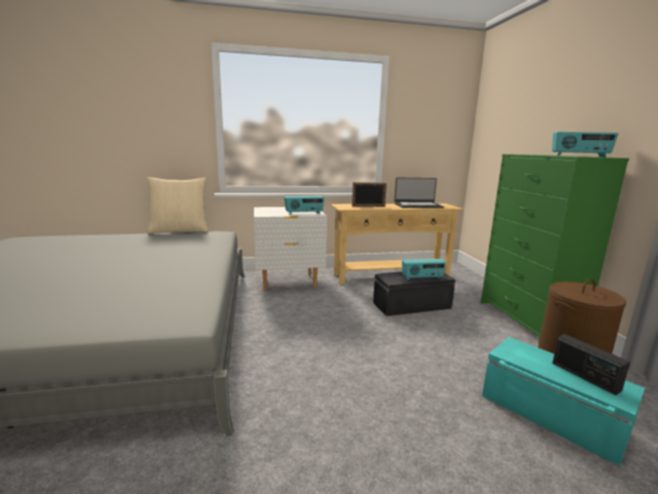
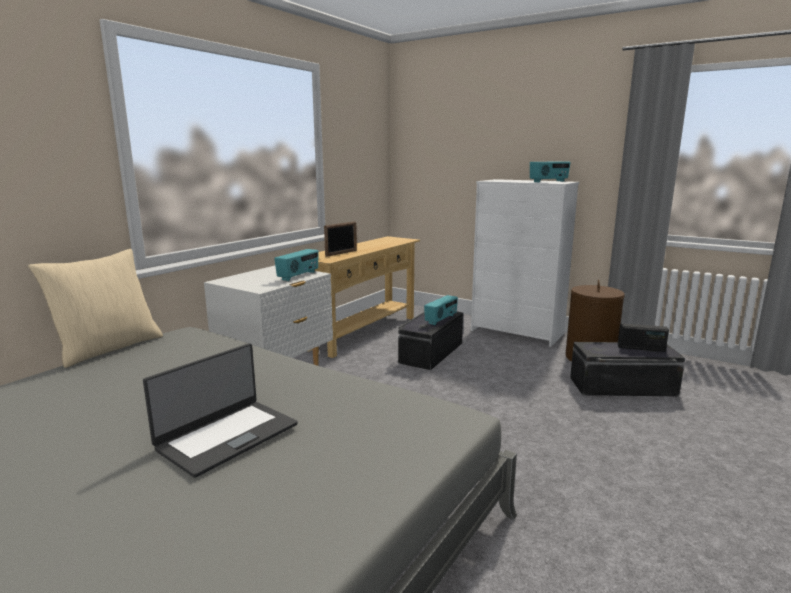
camera: 45 degrees left, 0 degrees up
(418, 205) = (378, 243): laptop -> laptop (227, 436)
(528, 319) = (518, 332): green dresser -> white dresser
(550, 415) = (623, 387): turquoise storage box -> black storage box

